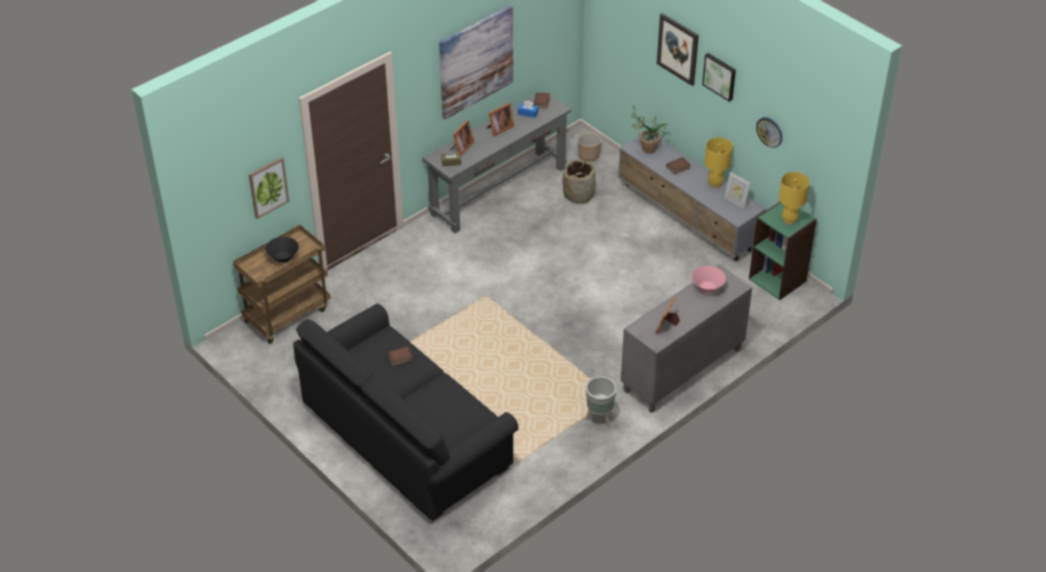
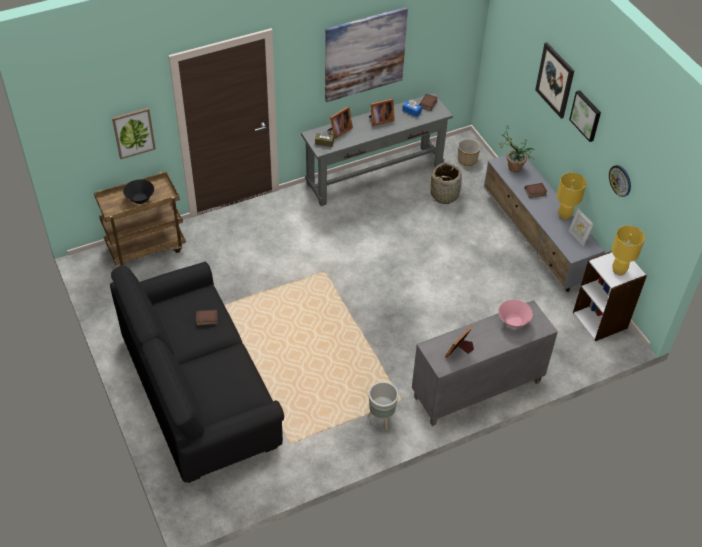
camera: 15 degrees right, 5 degrees up
(778, 279) = (600, 320): green bookcase -> white bookcase

